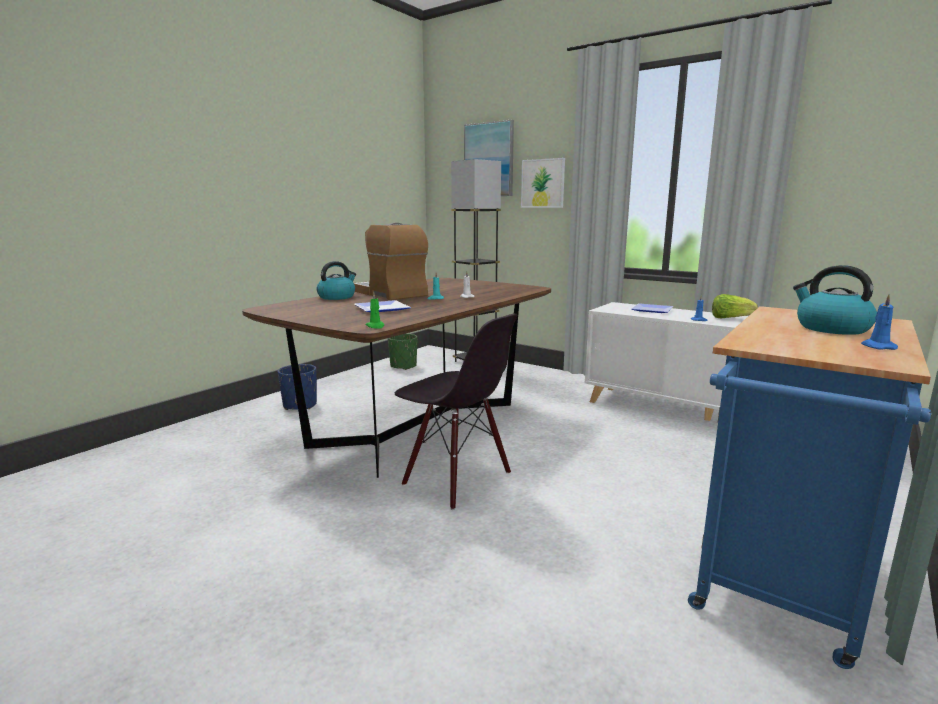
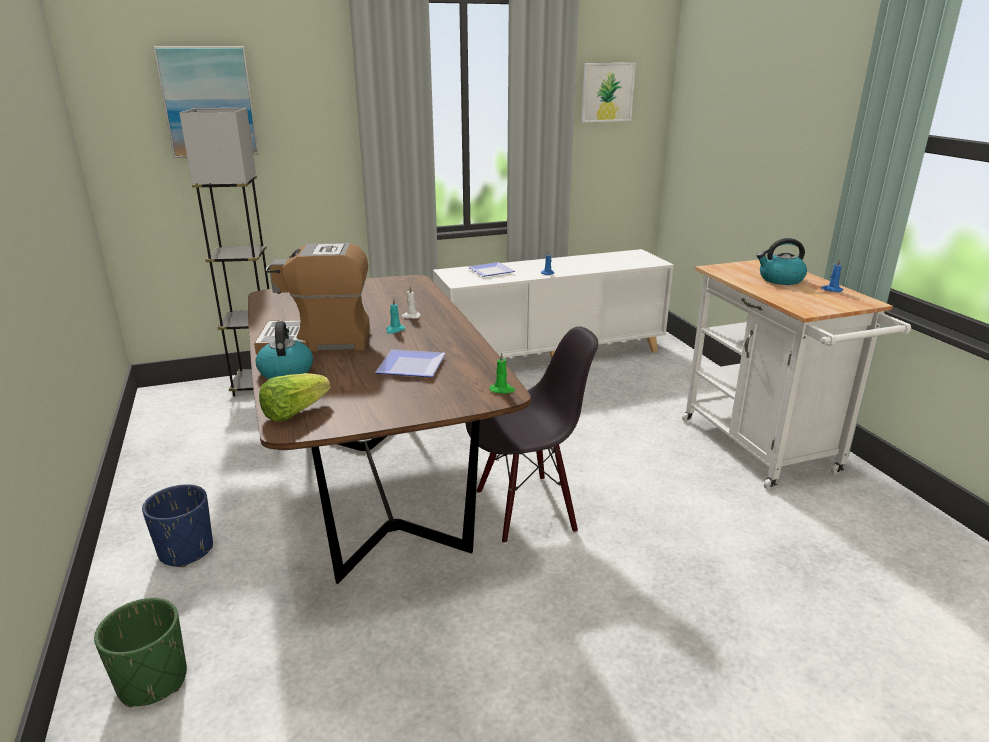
camera: 55 degrees left, 10 degrees up
(403, 366) = (183, 431): green planter -> green planter (153, 681)
(543, 183) = (305, 135): picture -> picture (607, 92)
(730, 318) = (557, 264): lettuce -> lettuce (294, 412)
(780, 584) = (765, 451): blue cart -> white cart

